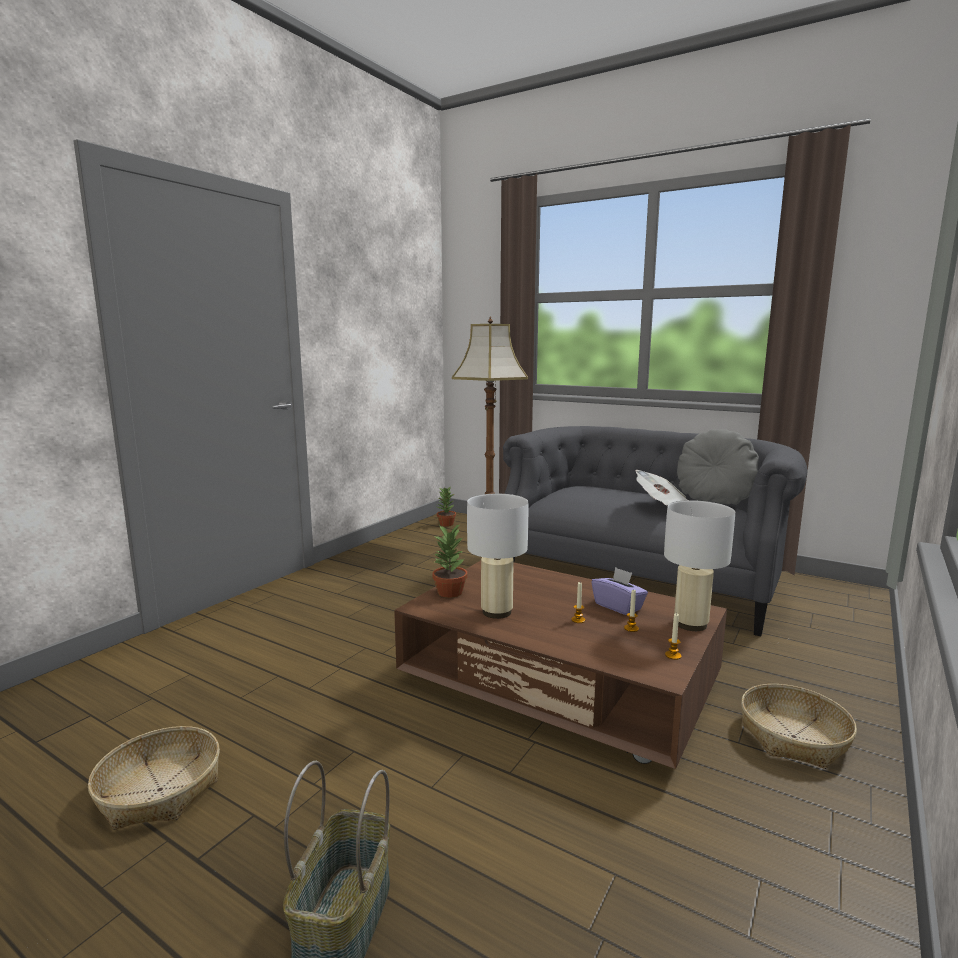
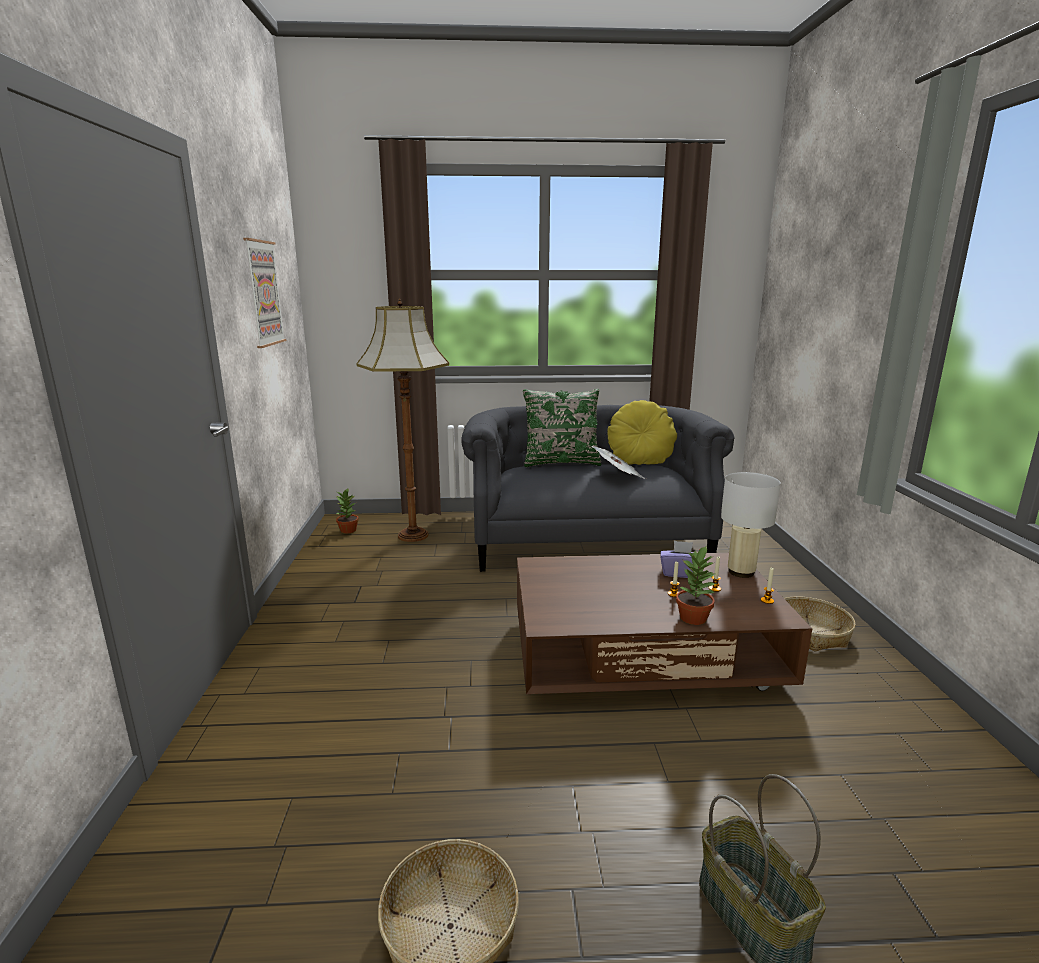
camera: 35 degrees left, 5 degrees up
(379, 311) = (263, 293): none -> picture
(450, 592) = (545, 603): potted plant -> potted plant (694, 618)
(497, 612) = (610, 607): white table lamp -> none
(625, 489) = (561, 464): none -> green pillow
(714, 501) = (640, 463): grey pillow -> yellow pillow

